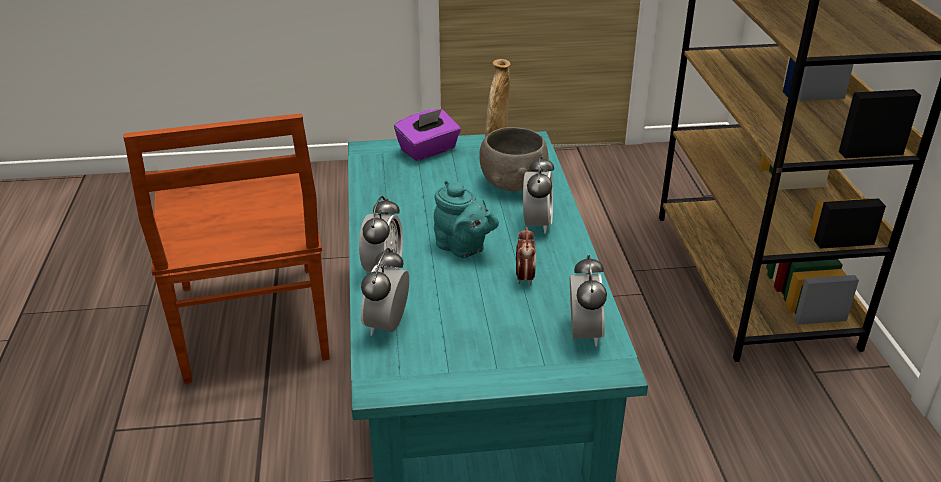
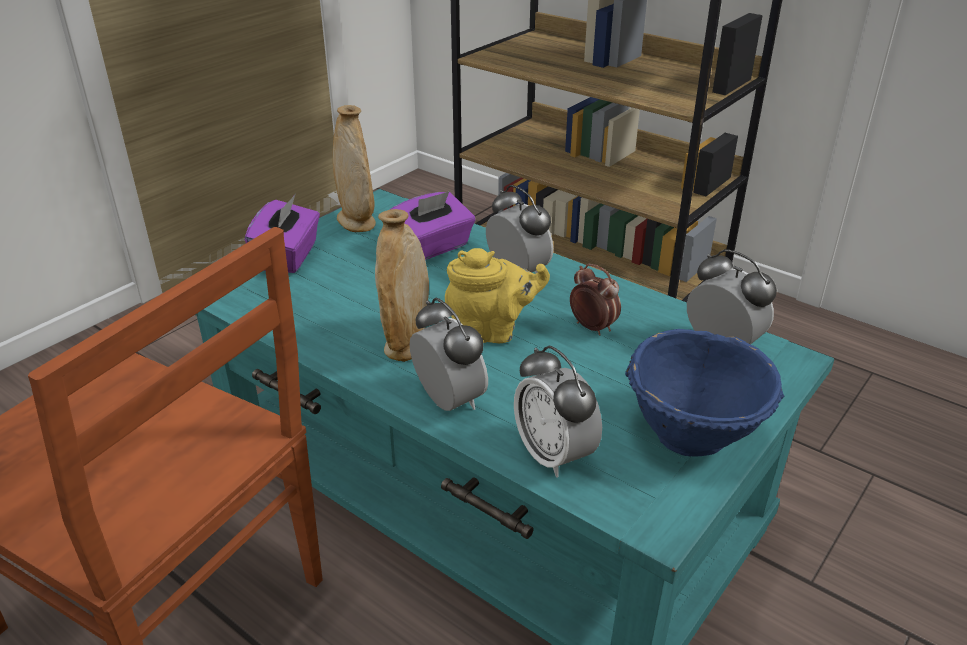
camera: 45 degrees left, 0 degrees up
(411, 230) = (407, 344): none -> beige vase
(463, 248) = (491, 332): turquoise teapot -> yellow teapot
(475, 363) = (694, 433): none -> blue bowl
(513, 183) = (431, 247): grey bowl -> purple tissue box

